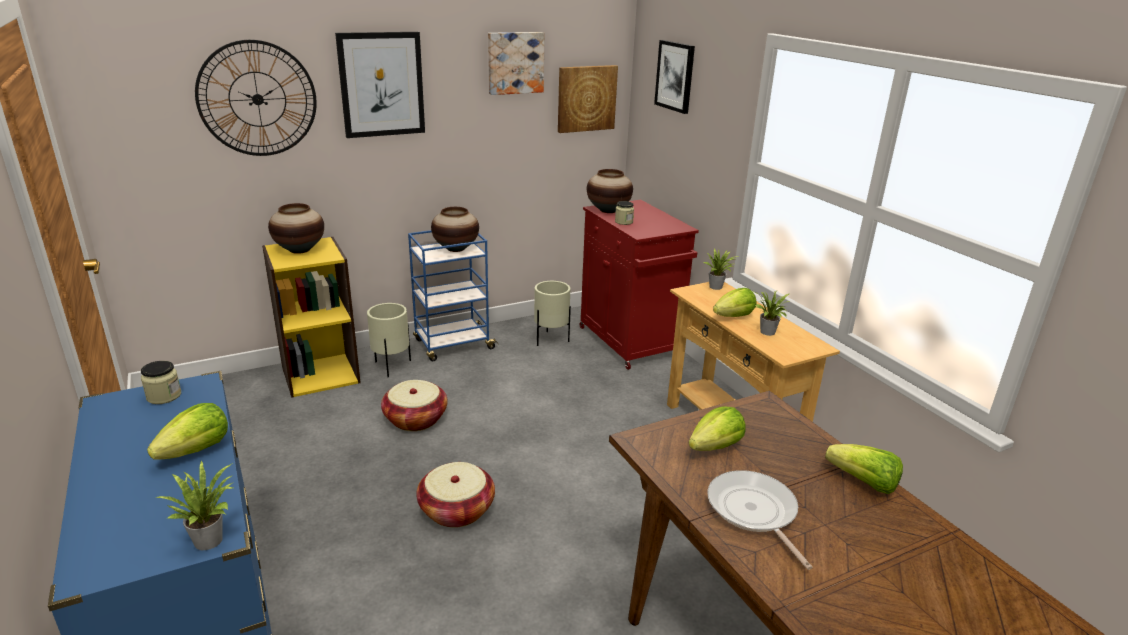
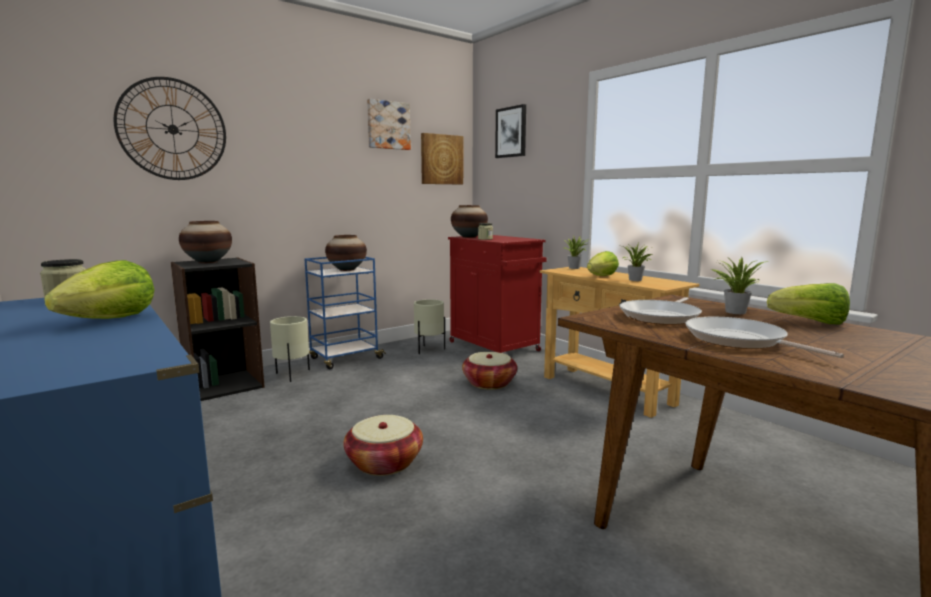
camera: 10 degrees left, 15 degrees down
(210, 538) = (136, 361): potted plant -> potted plant (733, 311)
(320, 374) = (224, 385): yellow bookcase -> black bookcase
(381, 84) = (282, 130): picture -> none
(415, 419) = (324, 405): basket -> basket (489, 383)
(715, 447) = (661, 316): lettuce -> frying pan

